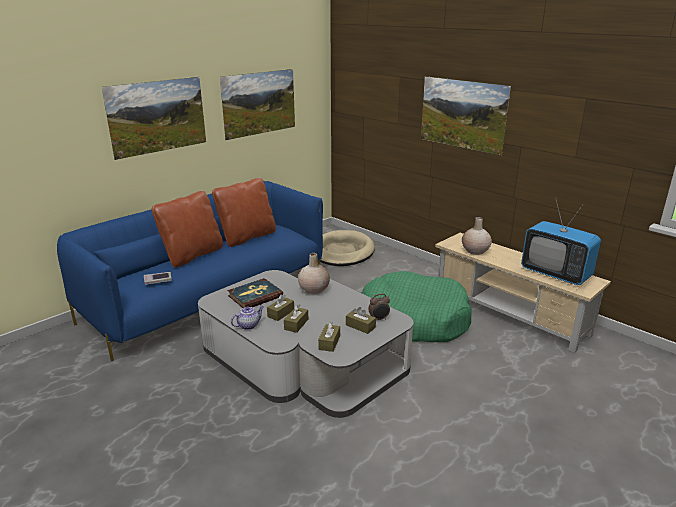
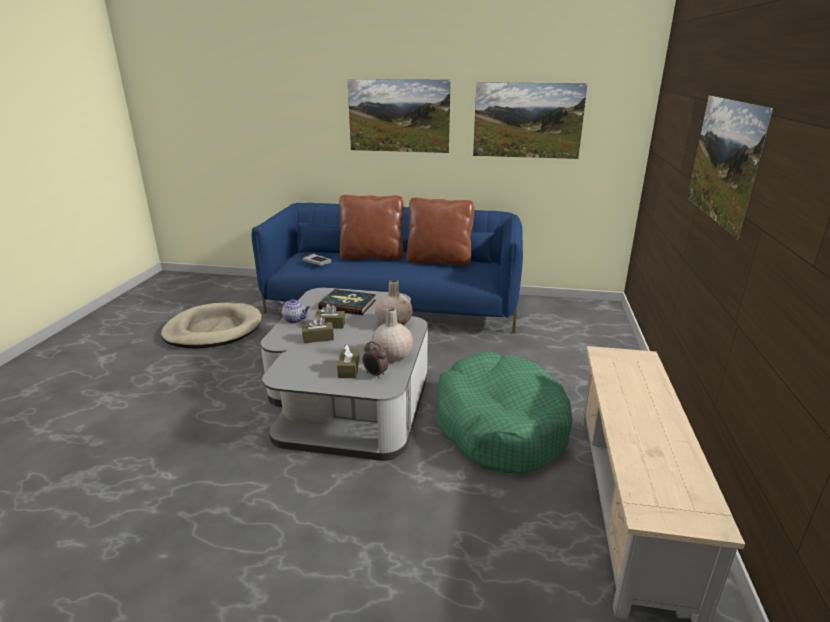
camera: 55 degrees right, 0 degrees up
(329, 343) = (301, 364): brown tissue box -> none
(342, 252) = (572, 329): beige dog bed -> beige dog bed (213, 330)
(475, 251) = (617, 377): beige vase -> beige vase (392, 356)
(555, 274) = (663, 468): television -> none

